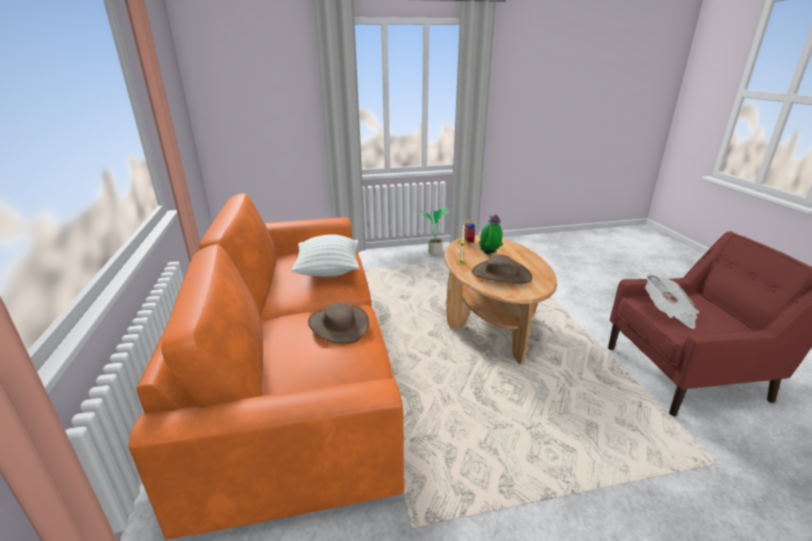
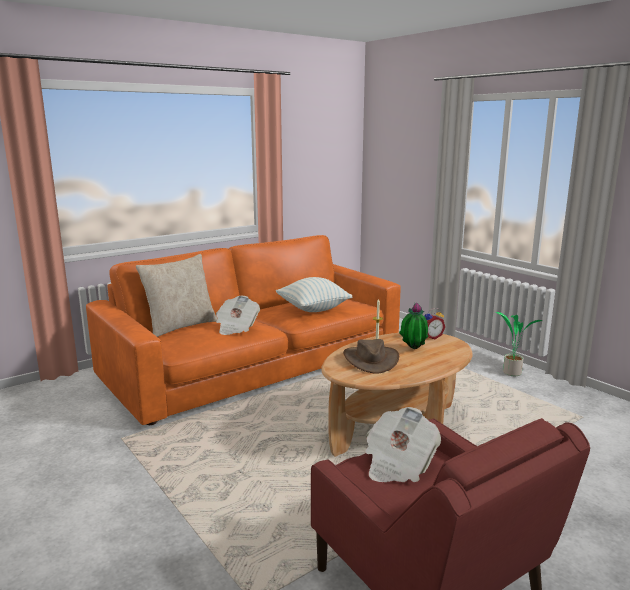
camera: 65 degrees right, 10 degrees down
(268, 370) = (180, 326): none -> beige pillow
(339, 325) = (236, 327): brown hat -> newspaper

